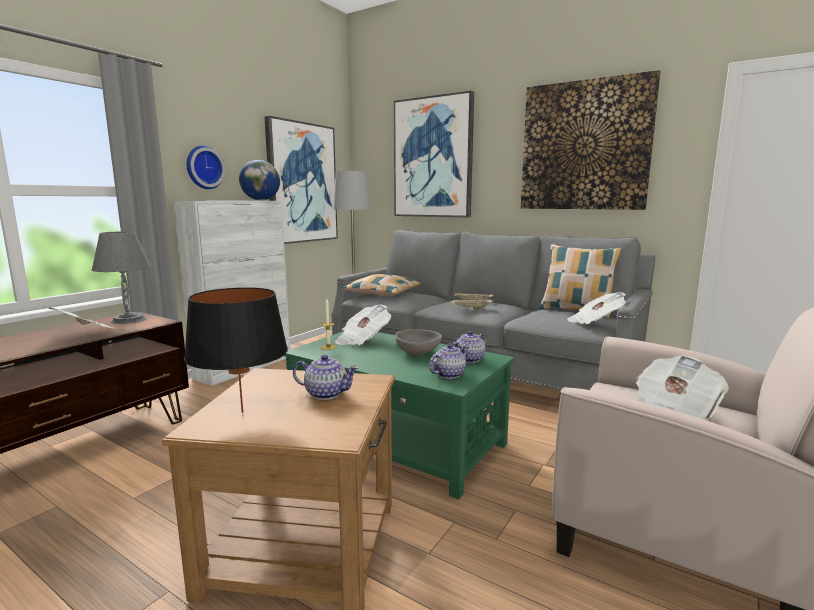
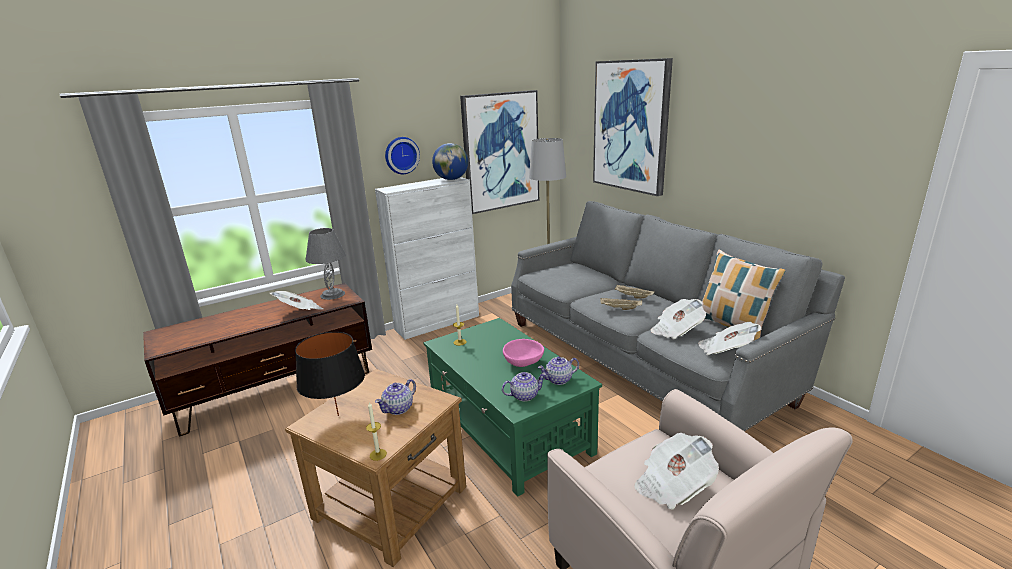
camera: 25 degrees right, 10 degrees up
(326, 393) = (399, 408): teapot -> teapot turned 90 degrees clockwise
(345, 436) = (378, 454): none -> candle
(362, 340) = (493, 336): newspaper -> newspaper (676, 330)
(382, 294) = (558, 271): pillow -> none
(417, 353) = (523, 363): grey bowl -> pink bowl
(584, 146) = (781, 135): picture -> none

